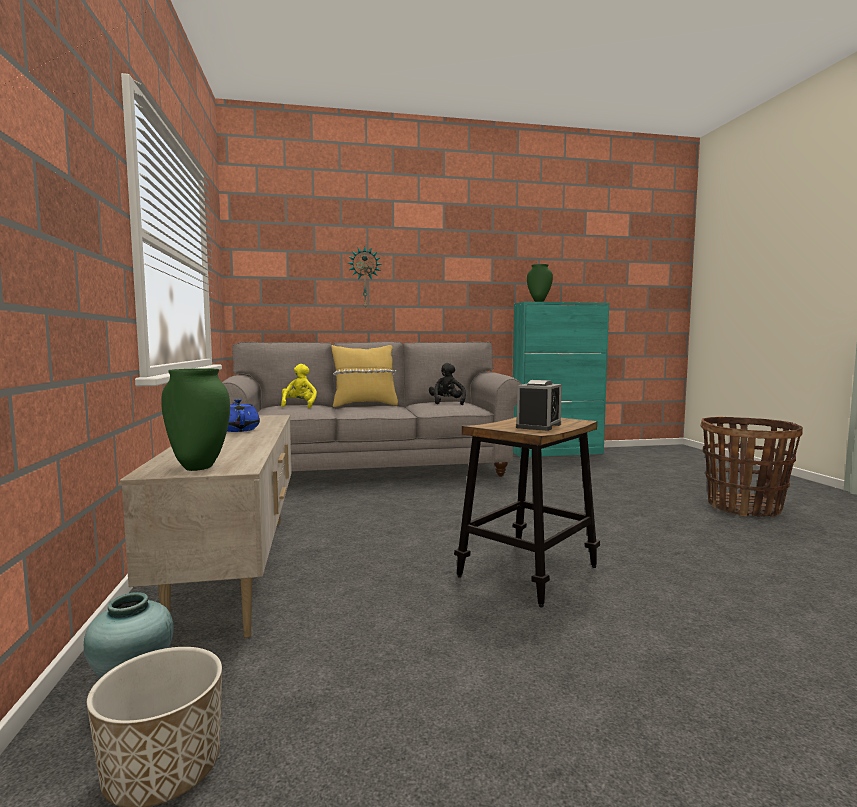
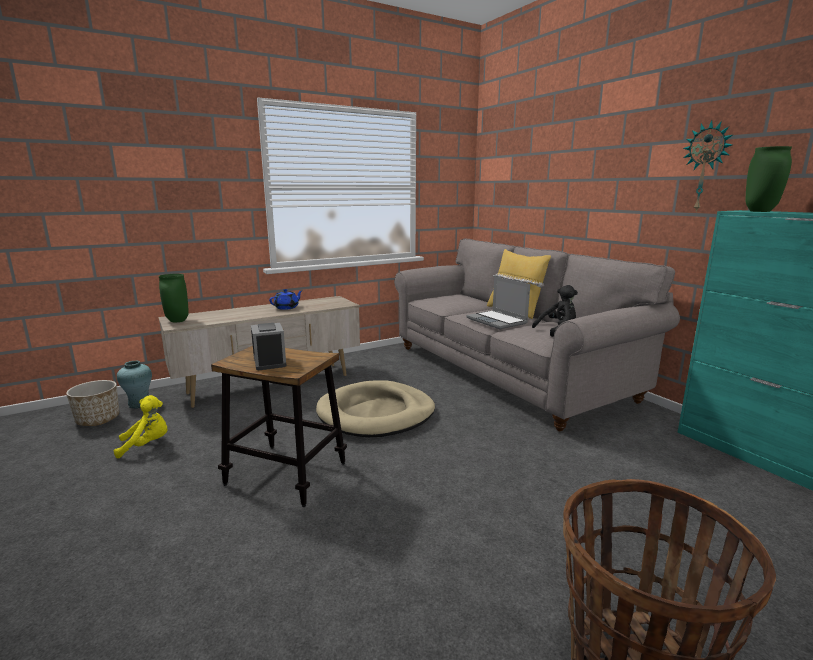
camera: 70 degrees right, 10 degrees up
(299, 406) = (461, 299): yellow plush toy -> yellow plush toy (147, 445)
(364, 278) = (564, 178): wall clock -> wall clock (705, 167)
(394, 408) = (497, 321): none -> laptop
(414, 521) = (376, 413): none -> beige dog bed
(539, 426) = (269, 362): alarm clock -> alarm clock turned 120 degrees counterclockwise

